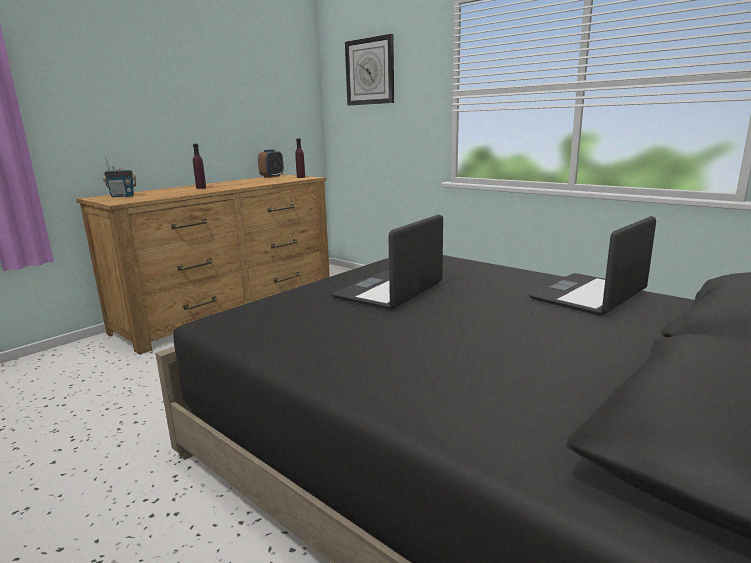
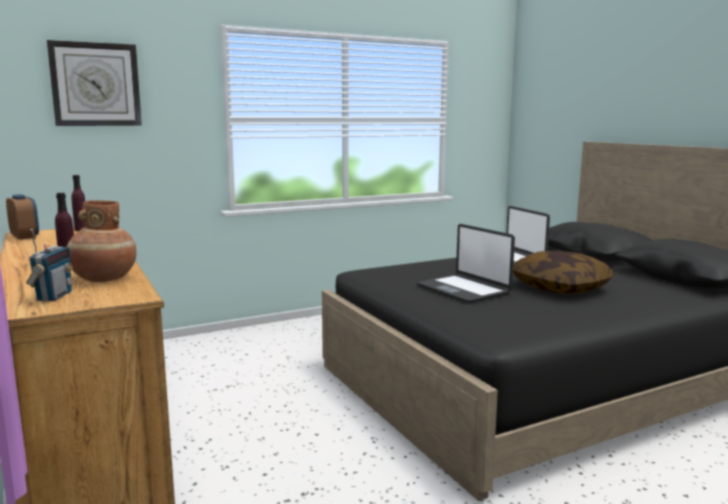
camera: 70 degrees left, 5 degrees down
(163, 195) = (103, 278): none -> brown vase
(460, 335) = (560, 288): none -> pillow

